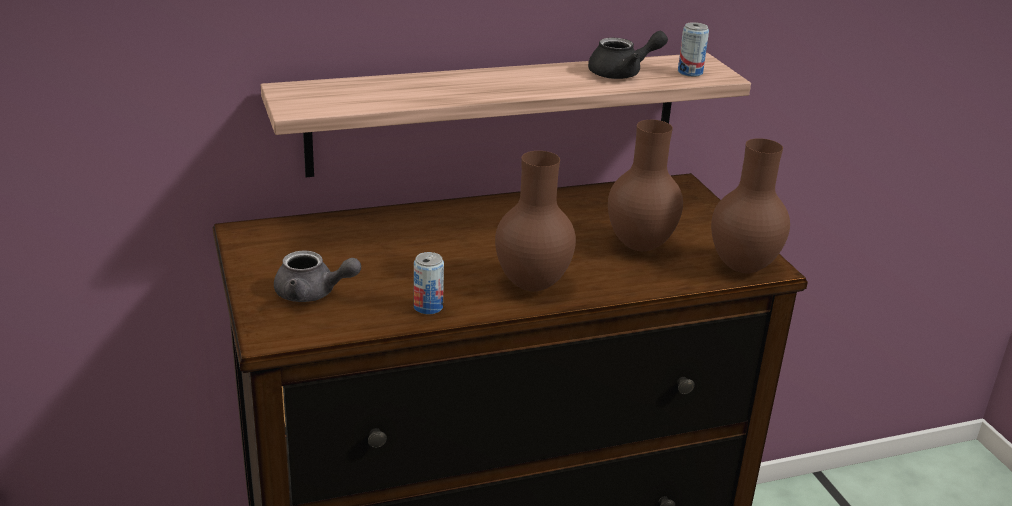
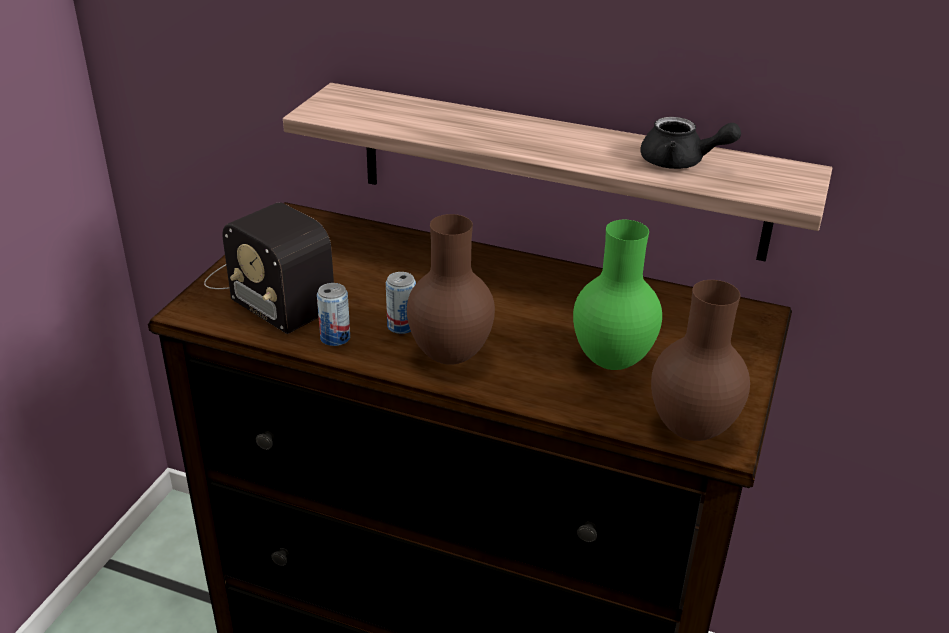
camera: 40 degrees right, 5 degrees up
(313, 294) = (268, 288): grey teapot -> radio
(640, 245) = (613, 361): brown vase -> green vase
(690, 72) = (763, 183): can -> can (401, 326)

